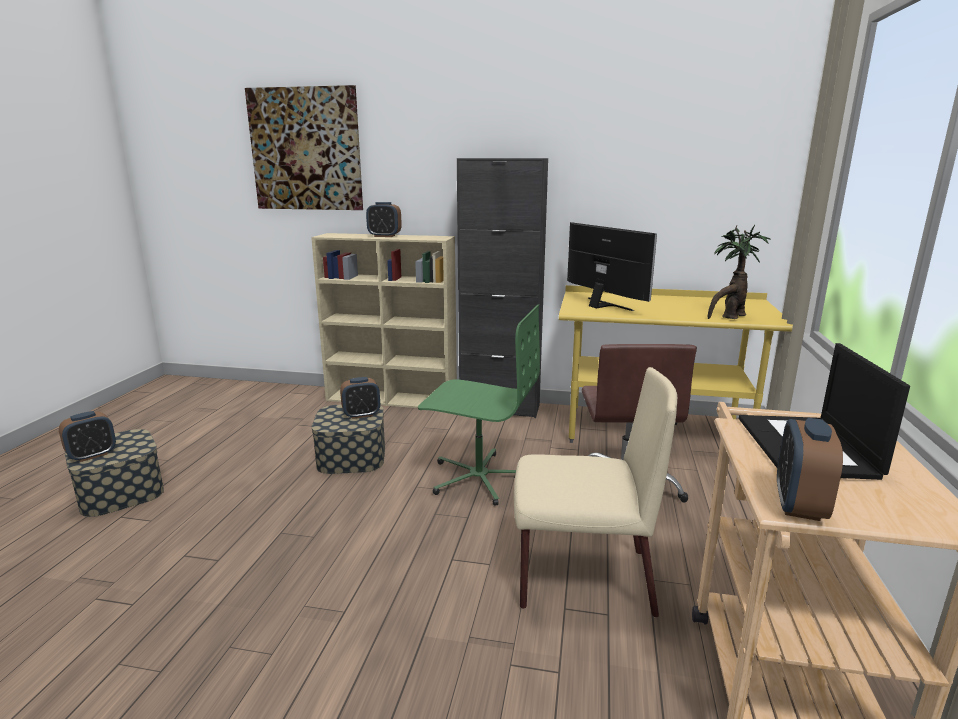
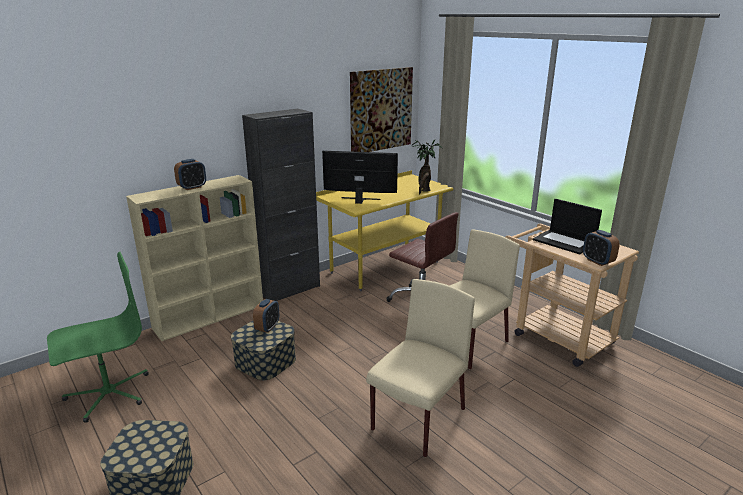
camera: 50 degrees left, 5 degrees up
(92, 455) = (145, 456): alarm clock -> none
(306, 149) = (94, 123): picture -> picture (381, 110)
(342, 612) = (418, 420): none -> beige chair
(478, 478) = (354, 331): green office chair -> green office chair (108, 393)

